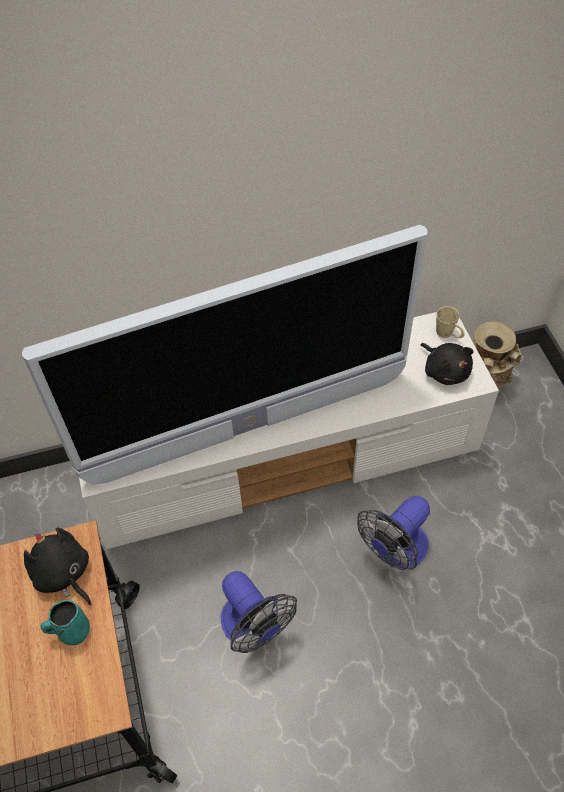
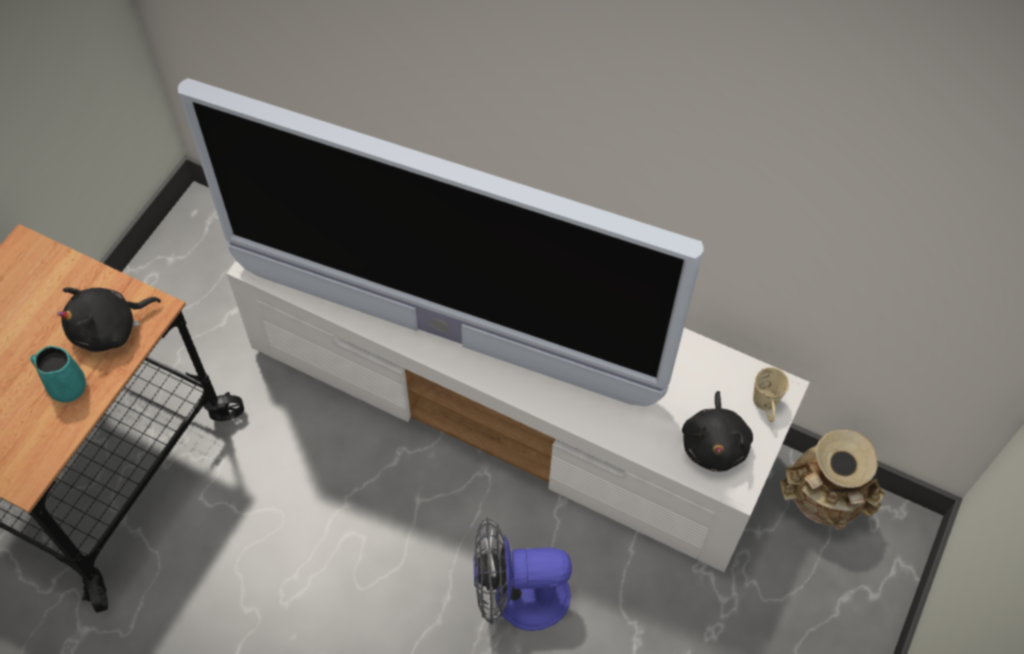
camera: 40 degrees right, 5 degrees up
(63, 574) = (110, 329): black plush toy -> black plush toy turned 120 degrees counterclockwise
(254, 628) = (307, 544): fan -> none

